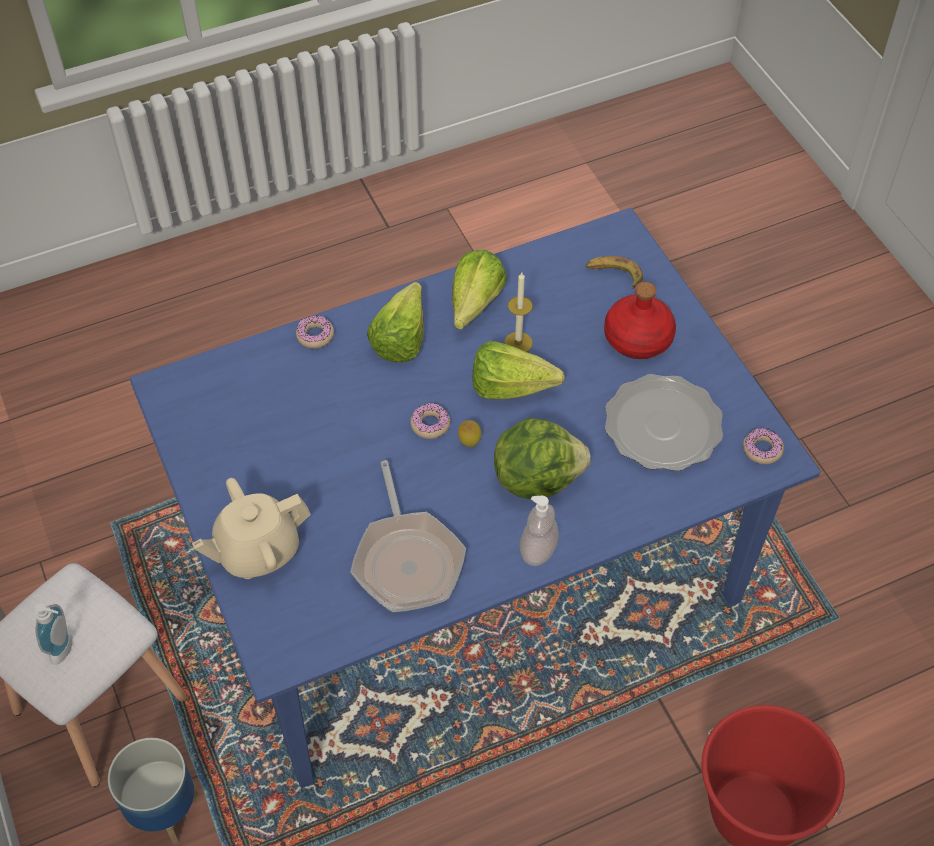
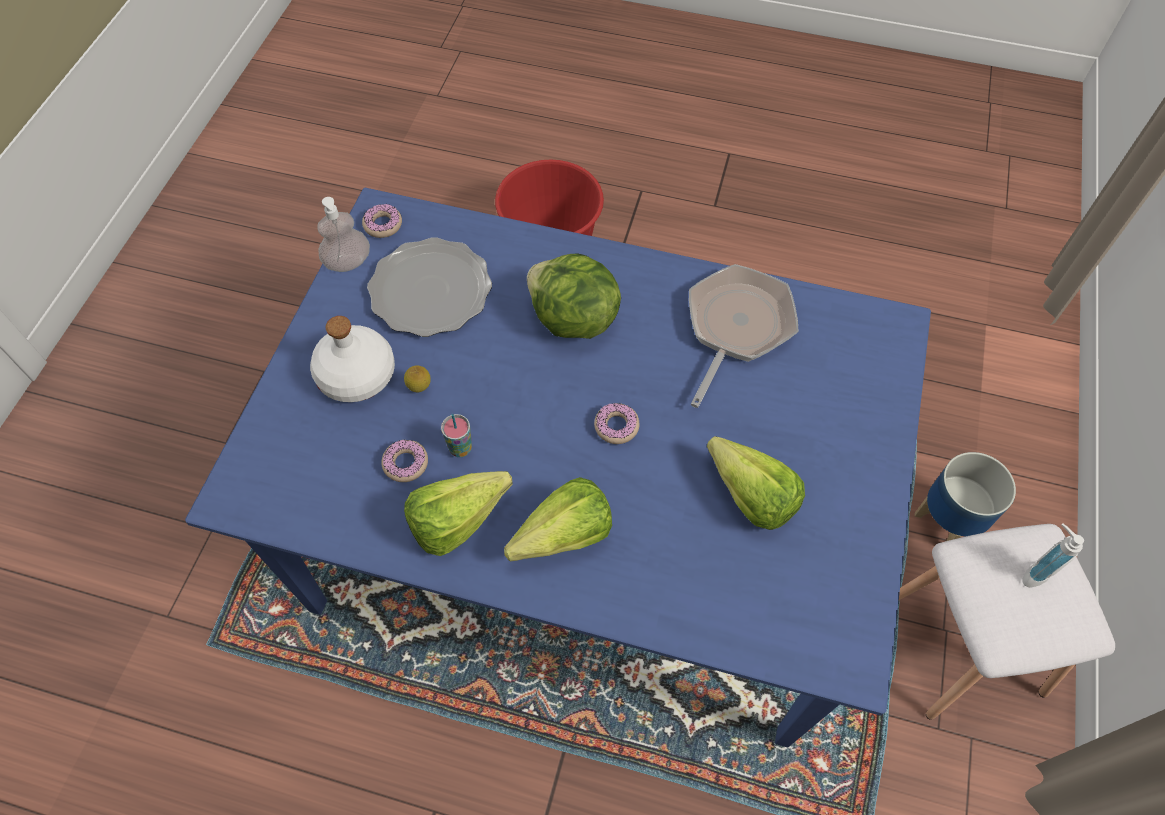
camera: 140 degrees left, 5 degrees up
(257, 551) = (859, 418): beige teapot -> none
(315, 335) = (645, 609): donut -> donut (406, 463)
(469, 443) = (598, 386): lemon -> lemon (420, 388)
(518, 343) = (460, 449): candle -> cup
(518, 390) = (510, 403): lettuce -> lettuce (746, 490)
(538, 550) = (627, 269): soap dispenser -> soap dispenser (348, 262)
(614, 274) = (297, 453): banana -> none
(638, 338) = (356, 376): red bottle -> white bottle

